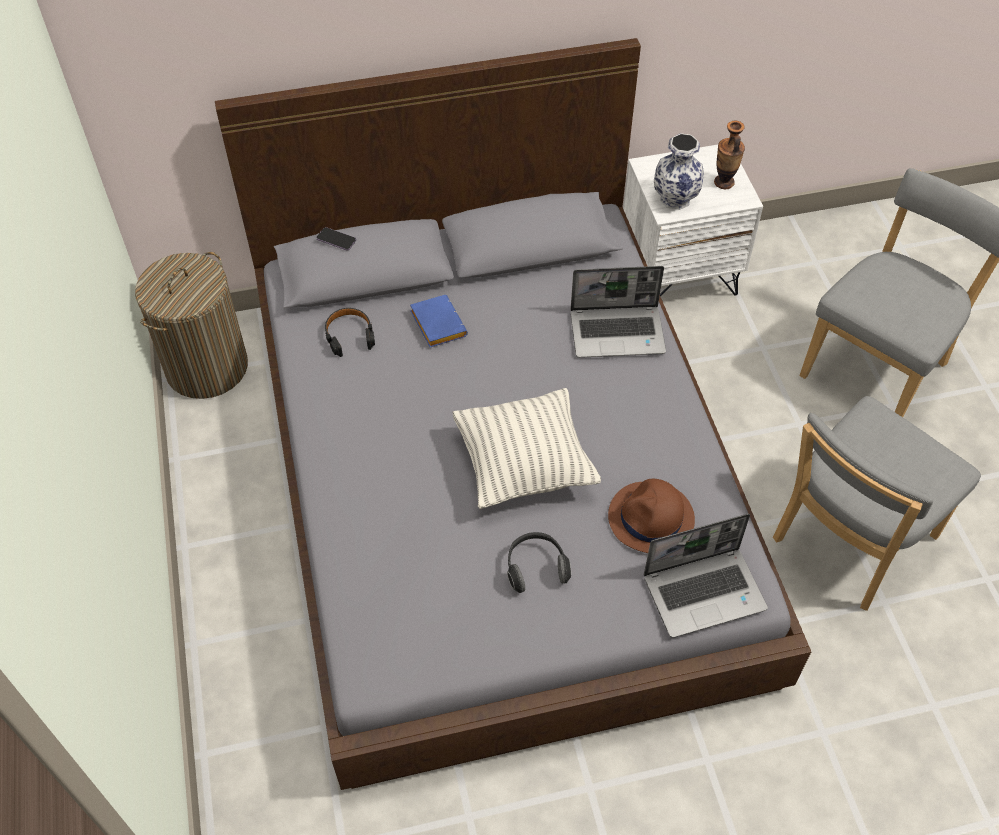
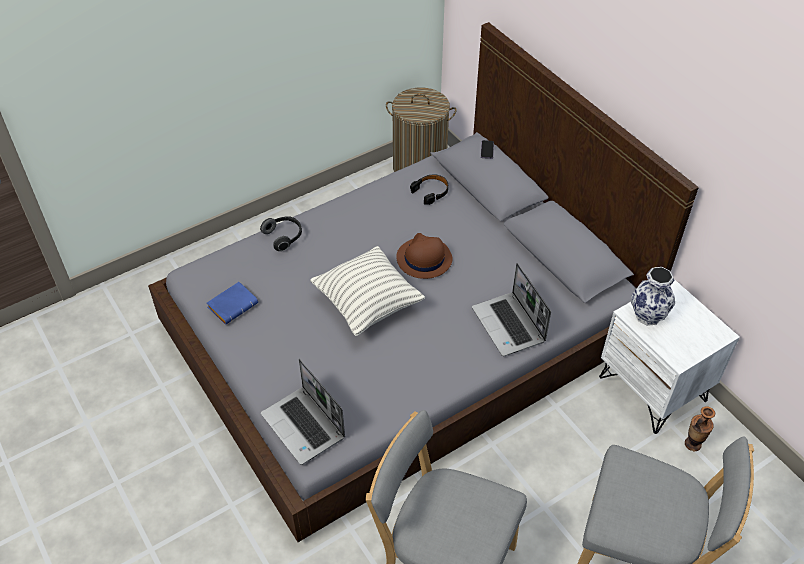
camera: 70 degrees right, 5 degrees down
(436, 324) = (463, 228): blue book -> blue book (233, 304)
(535, 567) = (291, 331): headphones -> headphones (284, 237)
(651, 519) = (353, 383): brown hat -> brown hat (423, 259)
(724, 182) = (688, 342): vase -> vase (693, 444)

